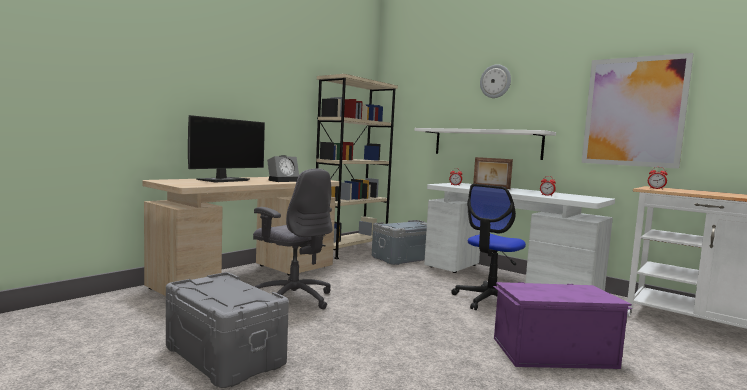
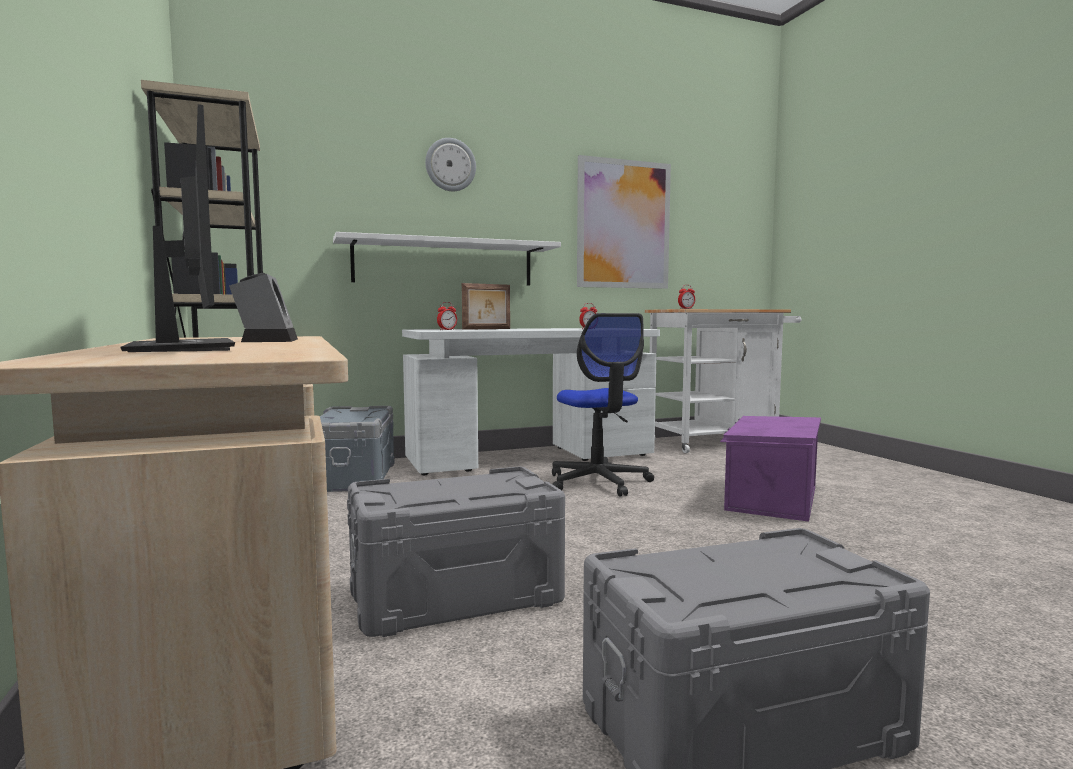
camera: 60 degrees left, 0 degrees up
(293, 299) = (456, 596): grey office chair -> grey storage box

